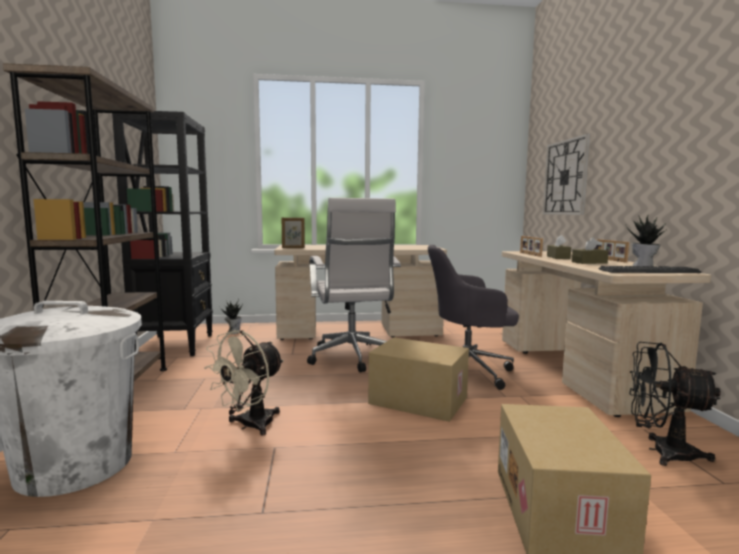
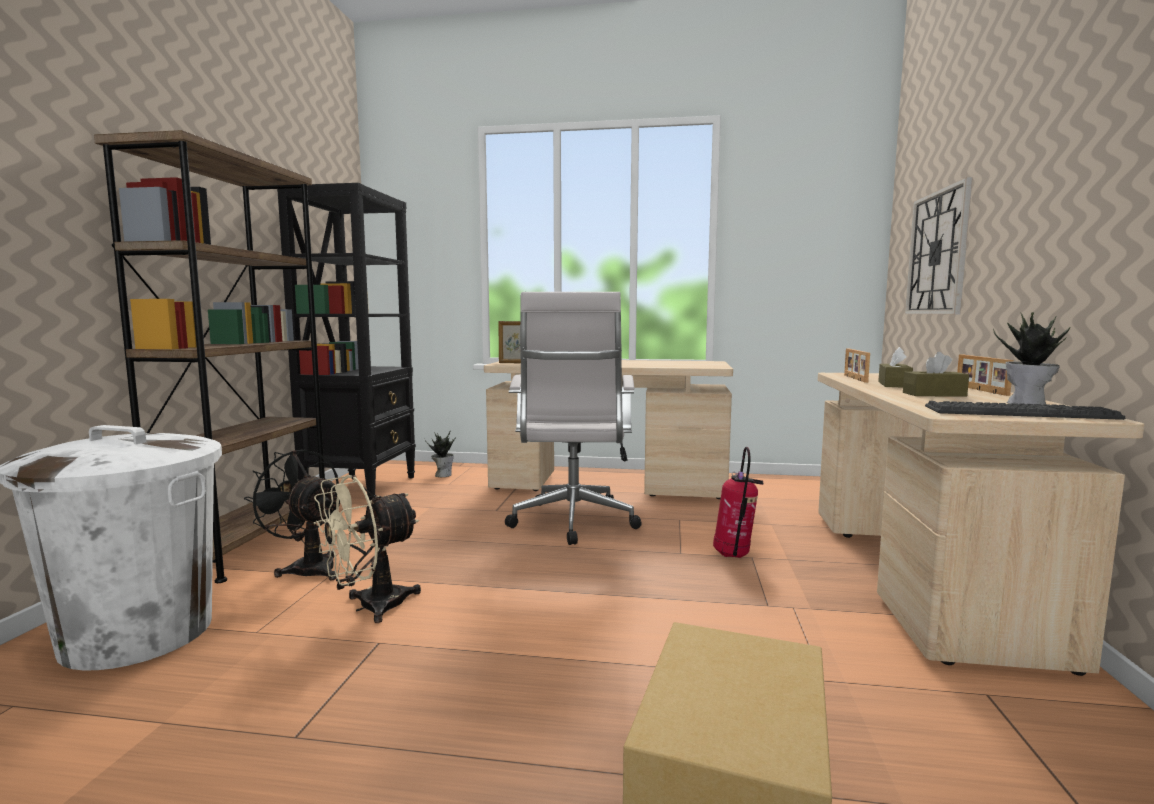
camera: 15 degrees right, 0 degrees up
(417, 401) = (622, 597): cardboard box -> none
(468, 370) = (734, 556): grey office chair -> fire extinguisher
(661, 451) = (997, 742): black fan -> black fan (307, 567)

